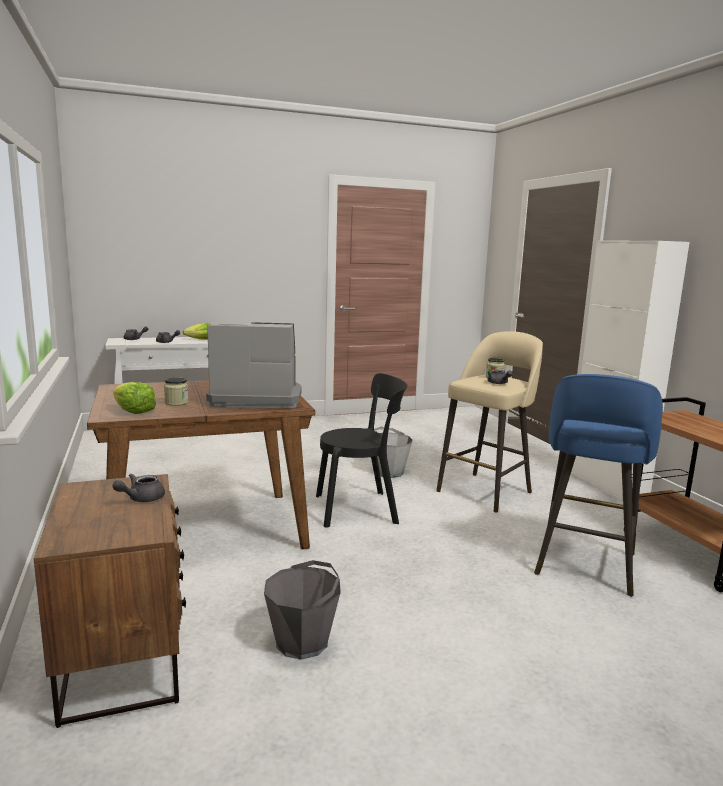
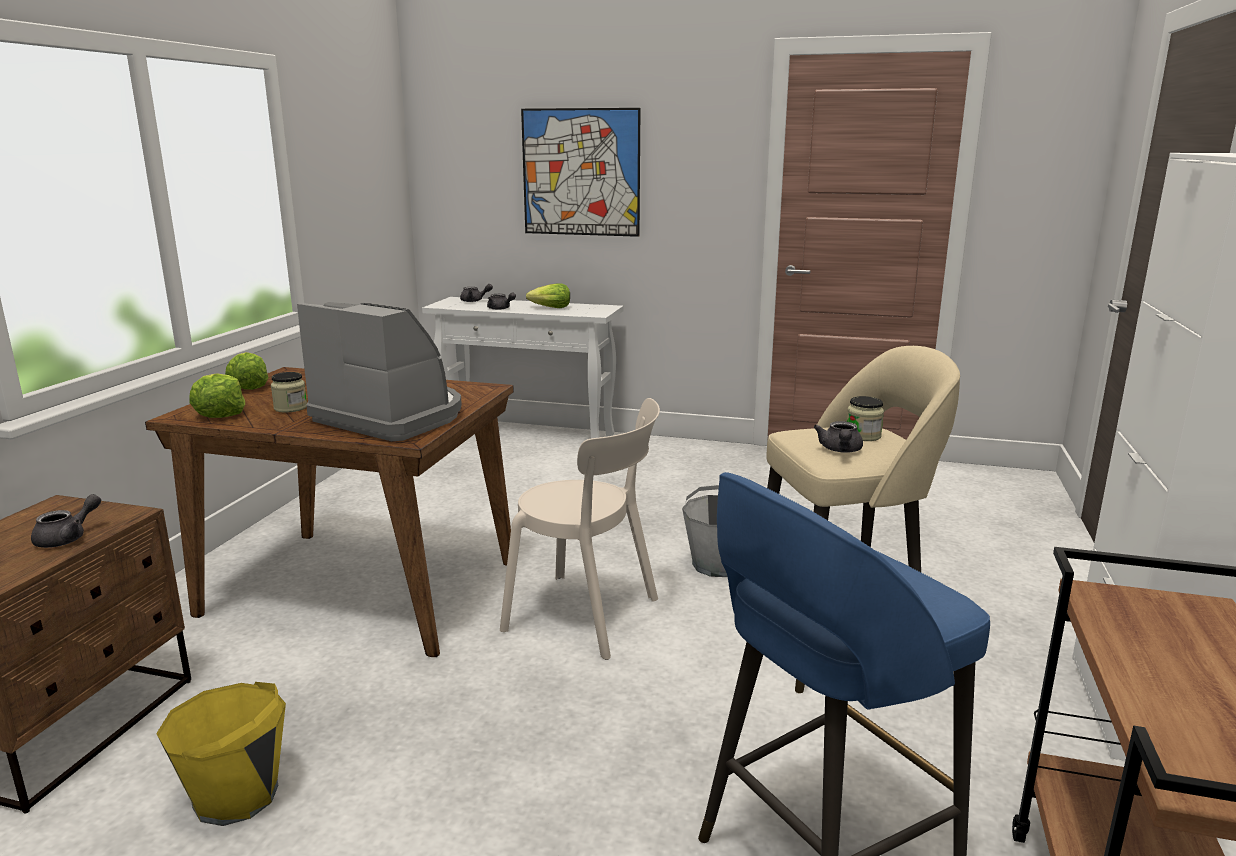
camera: 35 degrees right, 5 degrees up
(107, 396) = (248, 386): none -> lettuce
(141, 499) = (68, 538): grey teapot -> grey teapot turned 135 degrees clockwise
(208, 249) = (581, 172): none -> picture
(302, 642) = (236, 796): grey bucket -> yellow bucket
(360, 509) = (588, 616): black chair -> beige chair

